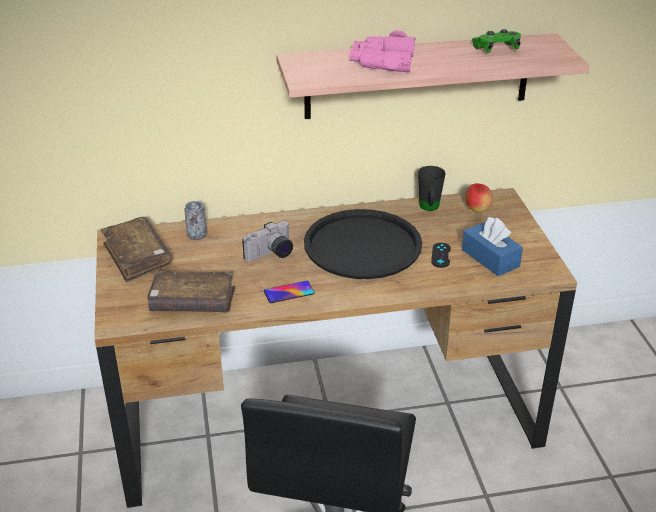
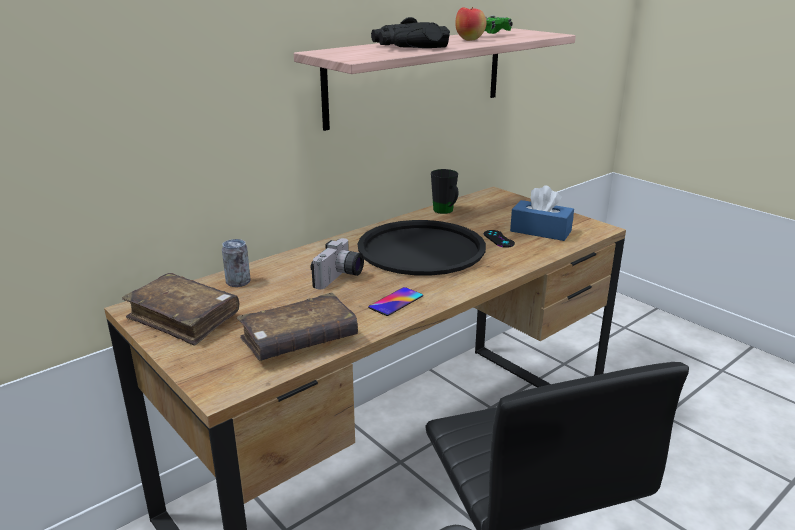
camera: 30 degrees left, 10 degrees down
(382, 62) = (408, 46): pink binoculars -> black binoculars
(477, 210) = (486, 204): apple -> apple (470, 40)

